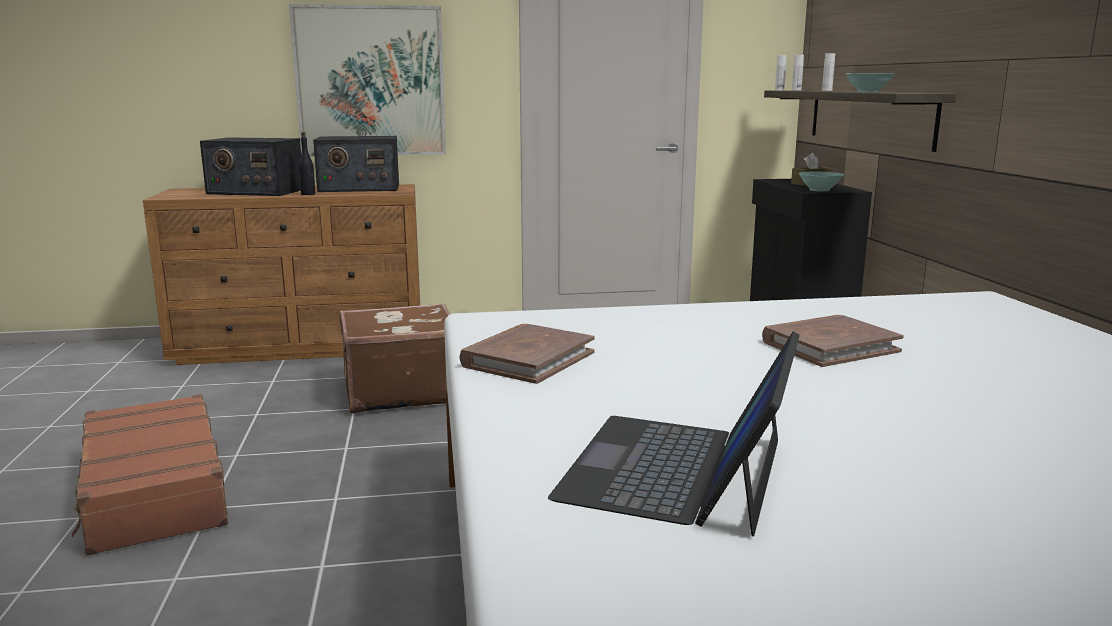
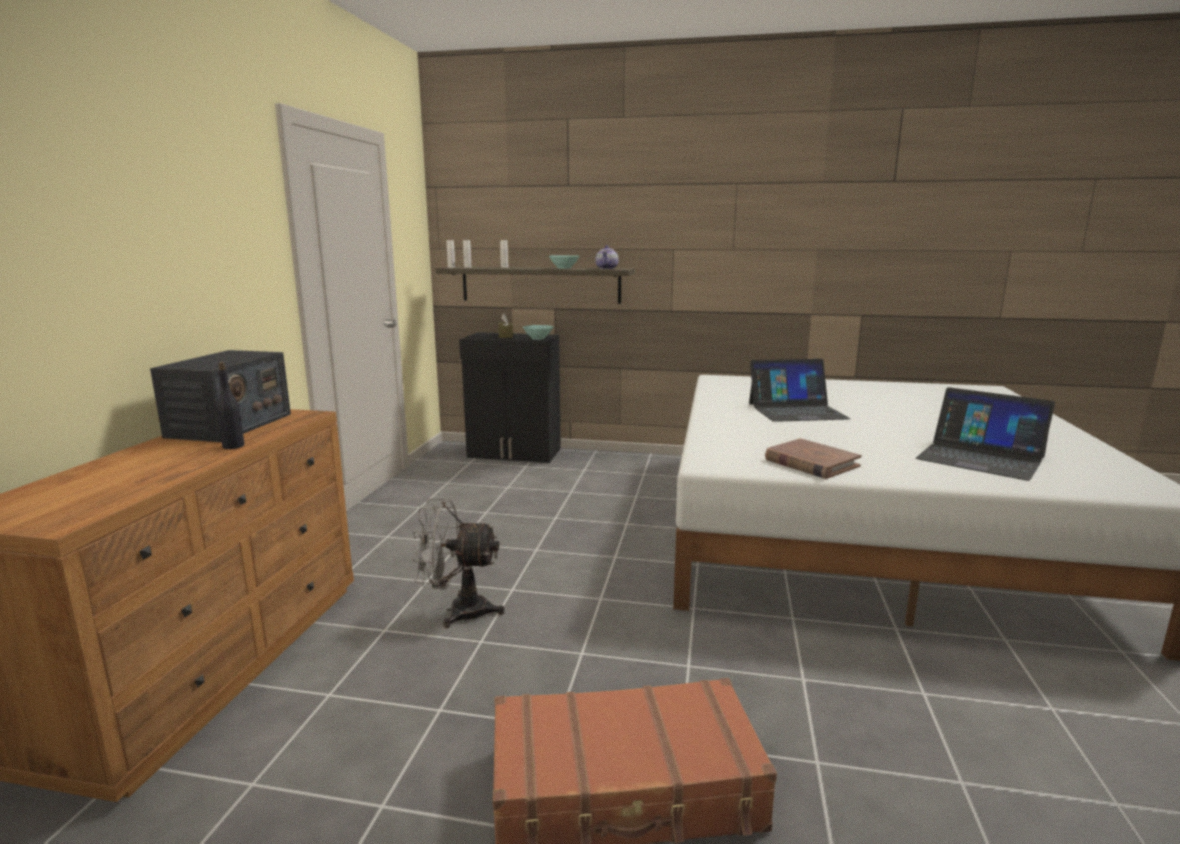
camera: 70 degrees left, 0 degrees up
(255, 192) = (137, 469): radio -> none
(370, 82) = (173, 283): picture -> none
(400, 392) = (458, 611): brown suitcase -> grey fan
(830, 346) = (796, 411): brown book -> laptop
(901, 92) = (607, 268): none -> teapot

